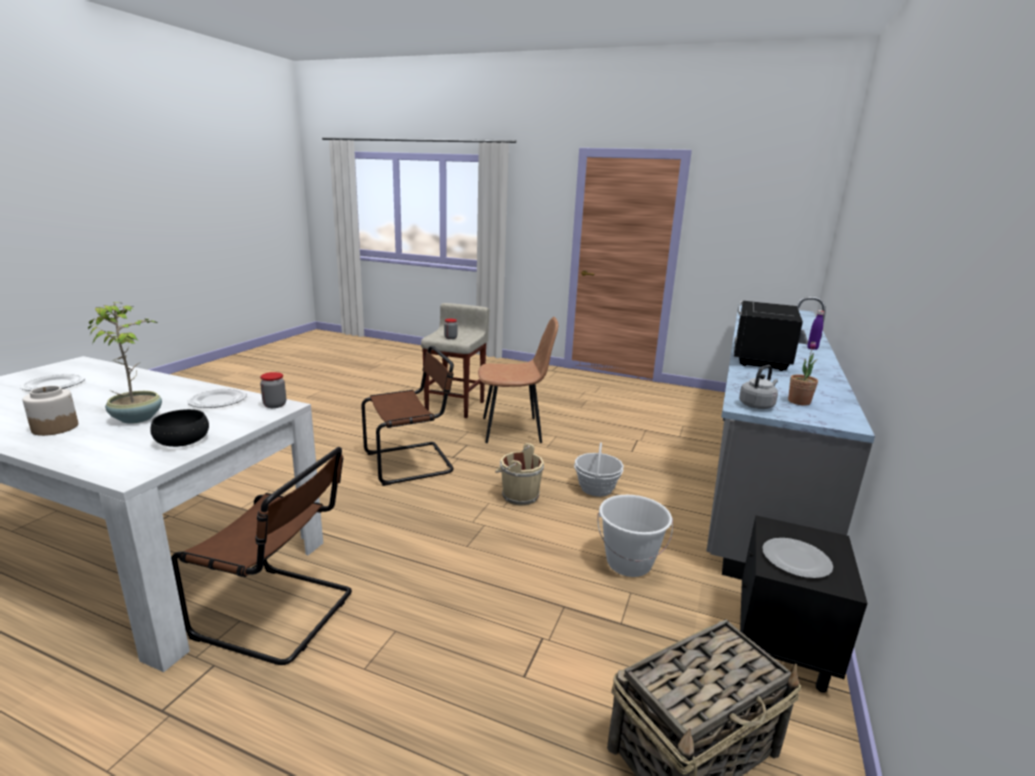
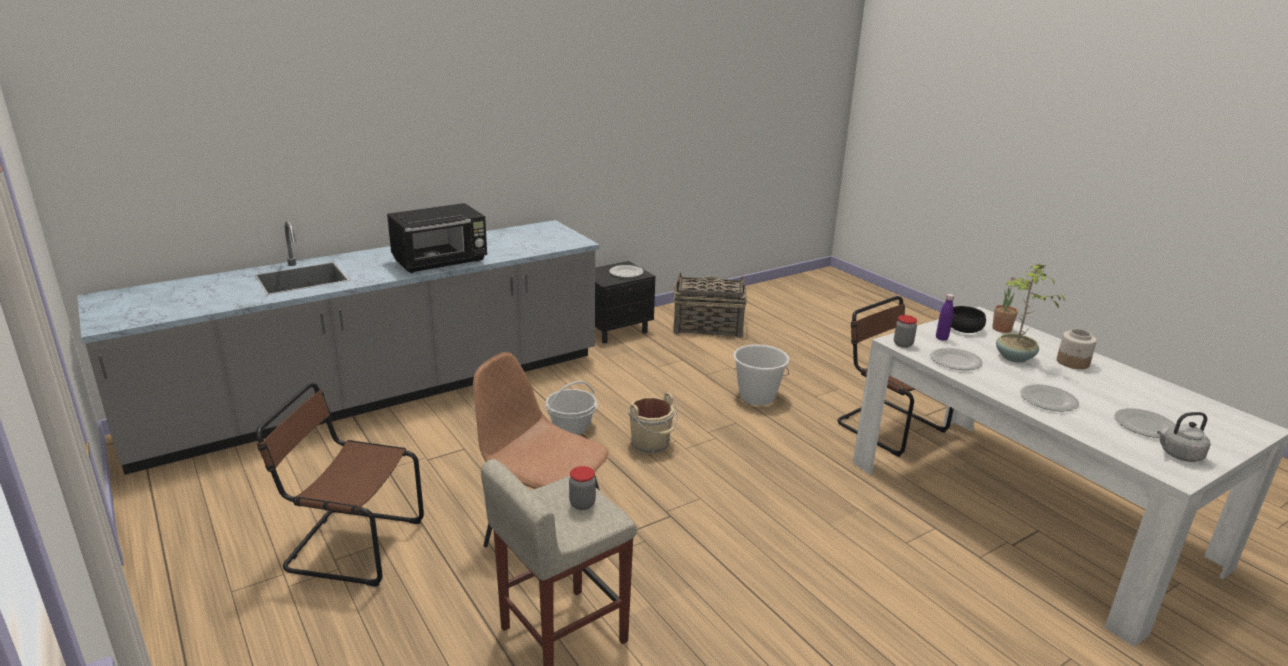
camera: 145 degrees left, 5 degrees up
(138, 386) = (1048, 400): none -> plate
(412, 462) = (725, 525): brown chair -> brown chair (350, 545)
(628, 563) = (635, 377): white bucket -> white bucket (757, 397)
(757, 405) = (568, 241): grey kettle -> grey kettle (1179, 455)
(799, 402) = (535, 236): potted plant -> potted plant (1001, 329)
(812, 348) = (352, 258): purple bottle -> purple bottle (941, 338)

